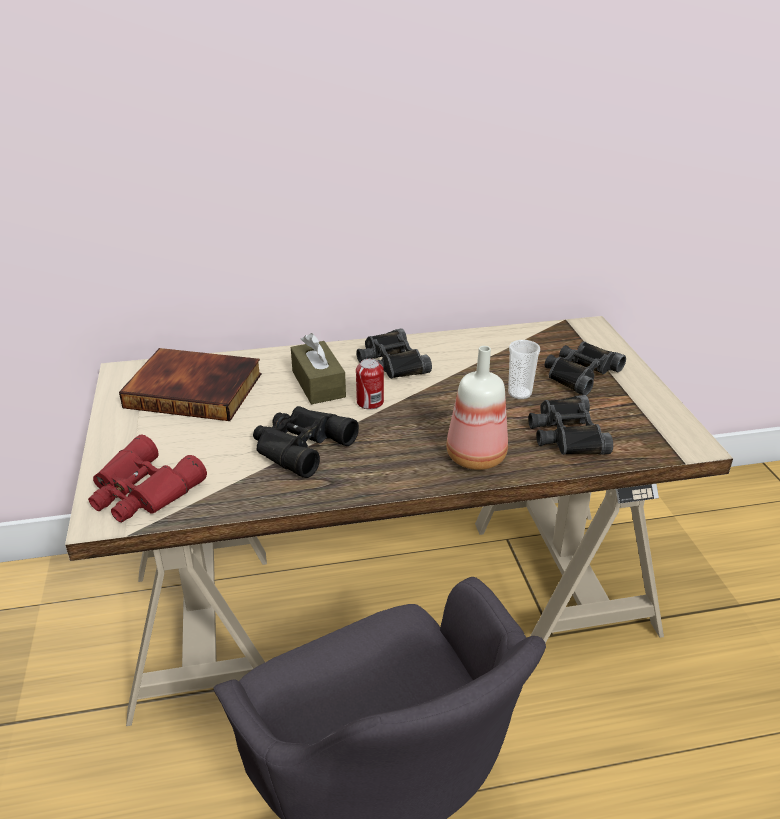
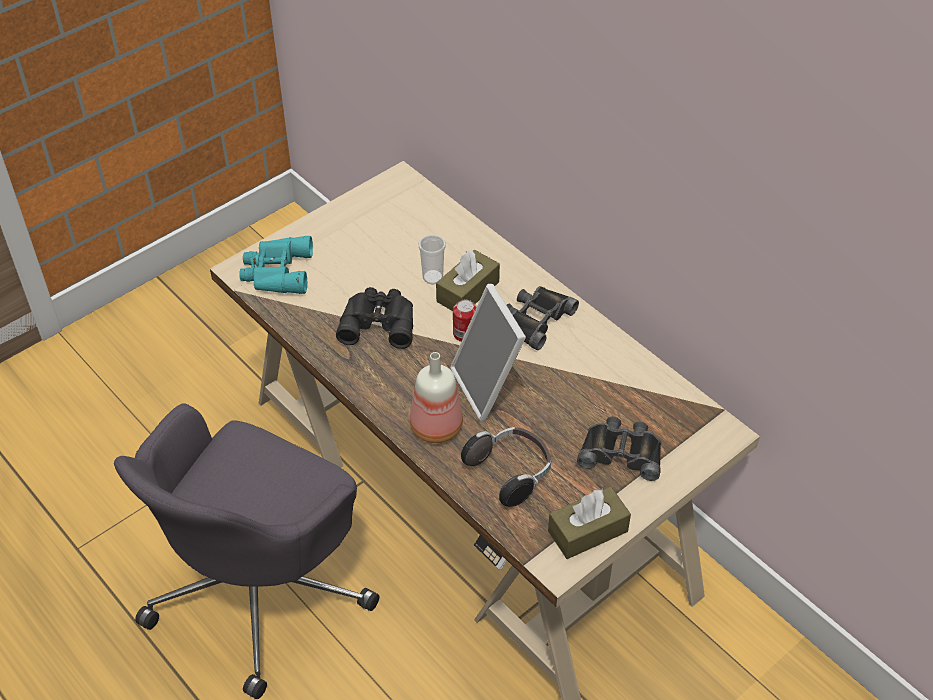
camera: 60 degrees right, 15 degrees up
(142, 492) = (276, 272): red binoculars -> turquoise binoculars
(196, 389) = (408, 229): book -> none
(451, 410) = (491, 387): none -> picture frame
(519, 393) = (552, 421): cup -> cup (433, 277)
(566, 434) = (510, 472): black binoculars -> headphones
(661, 417) = (588, 531): none -> brown tissue box

